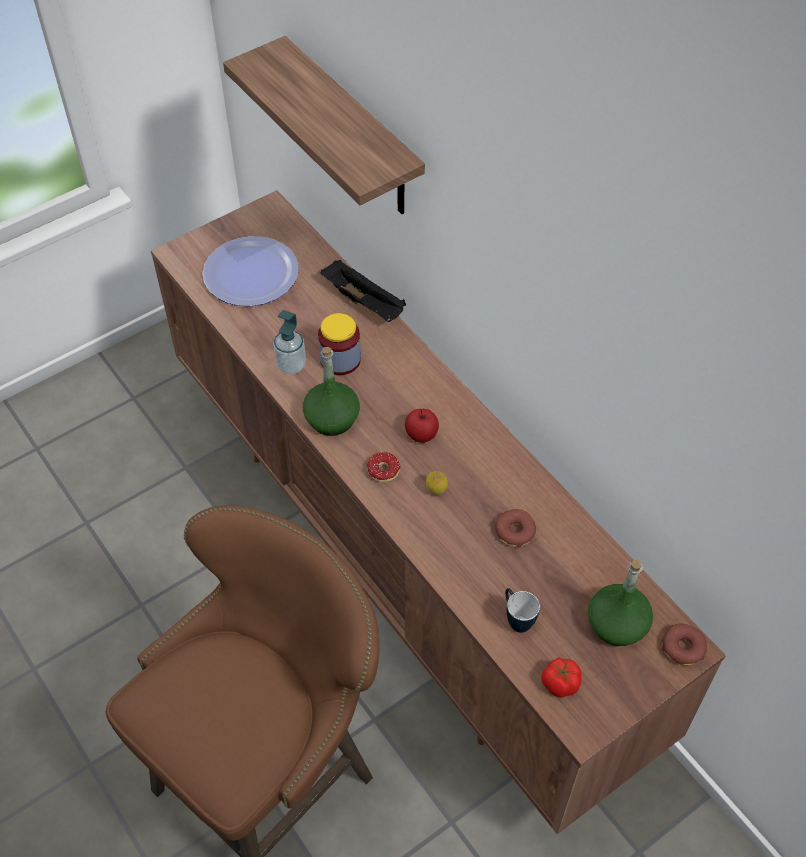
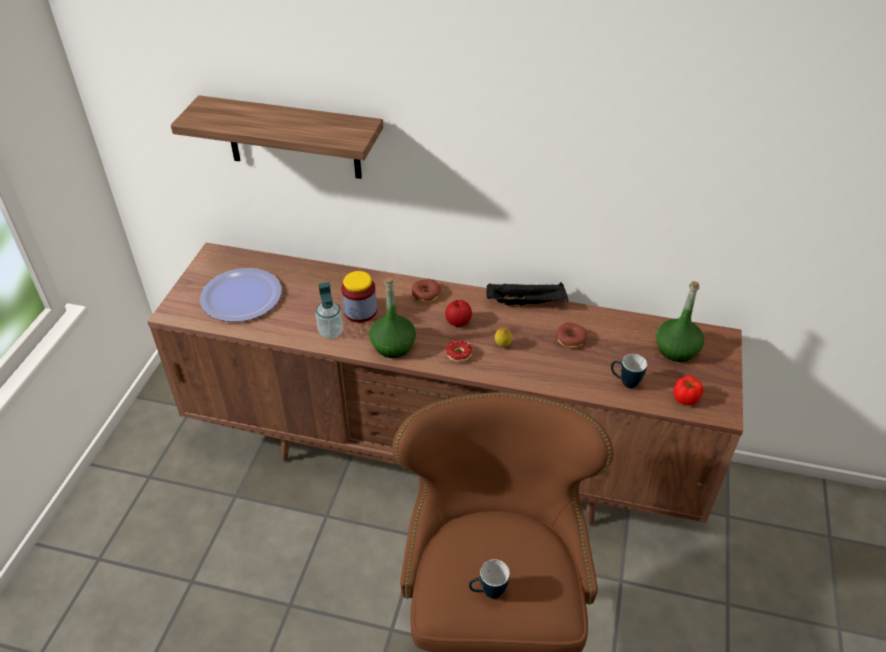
camera: 40 degrees left, 10 degrees down
(186, 721) = (487, 592): none -> mug
(365, 302) = (340, 273): black tray -> black tray (527, 303)
(683, 648) = (719, 339): donut -> donut (426, 294)

